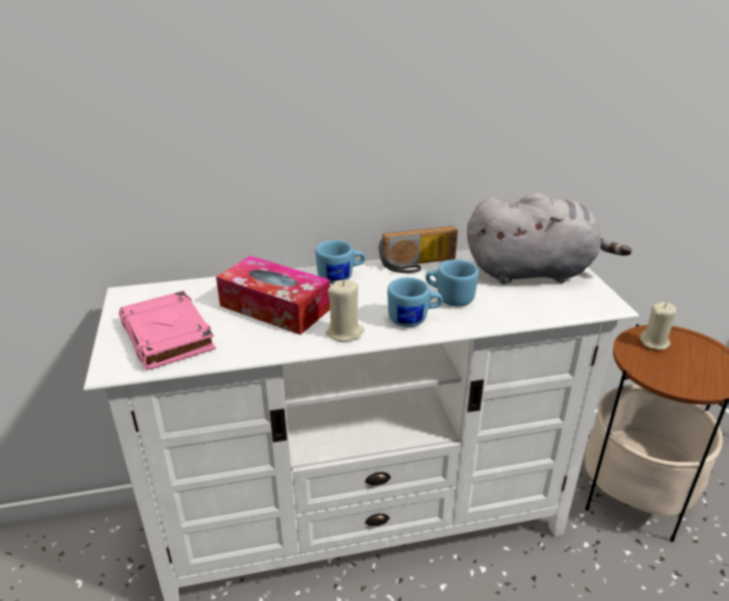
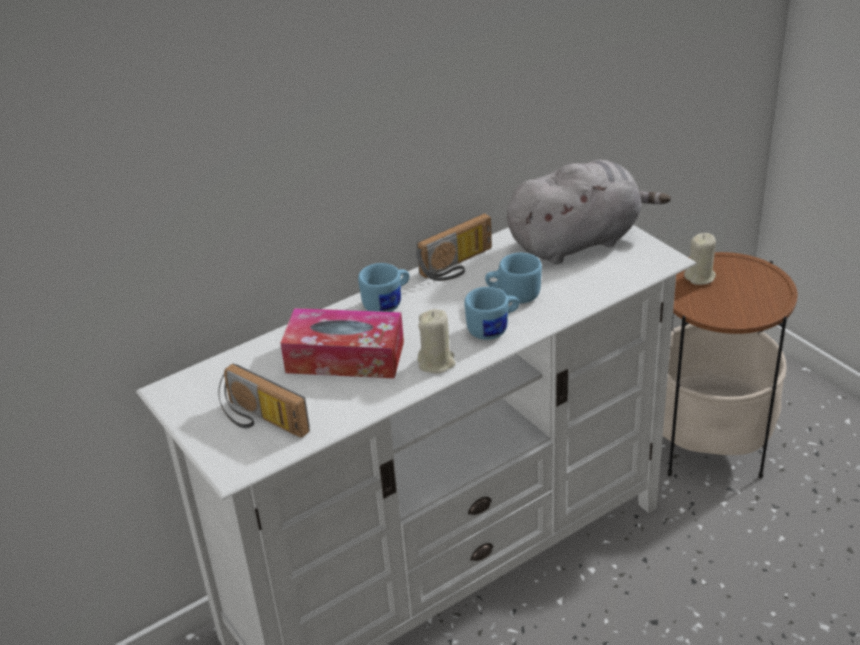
camera: 20 degrees left, 5 degrees up
(168, 336) = (260, 421): pink book -> radio

